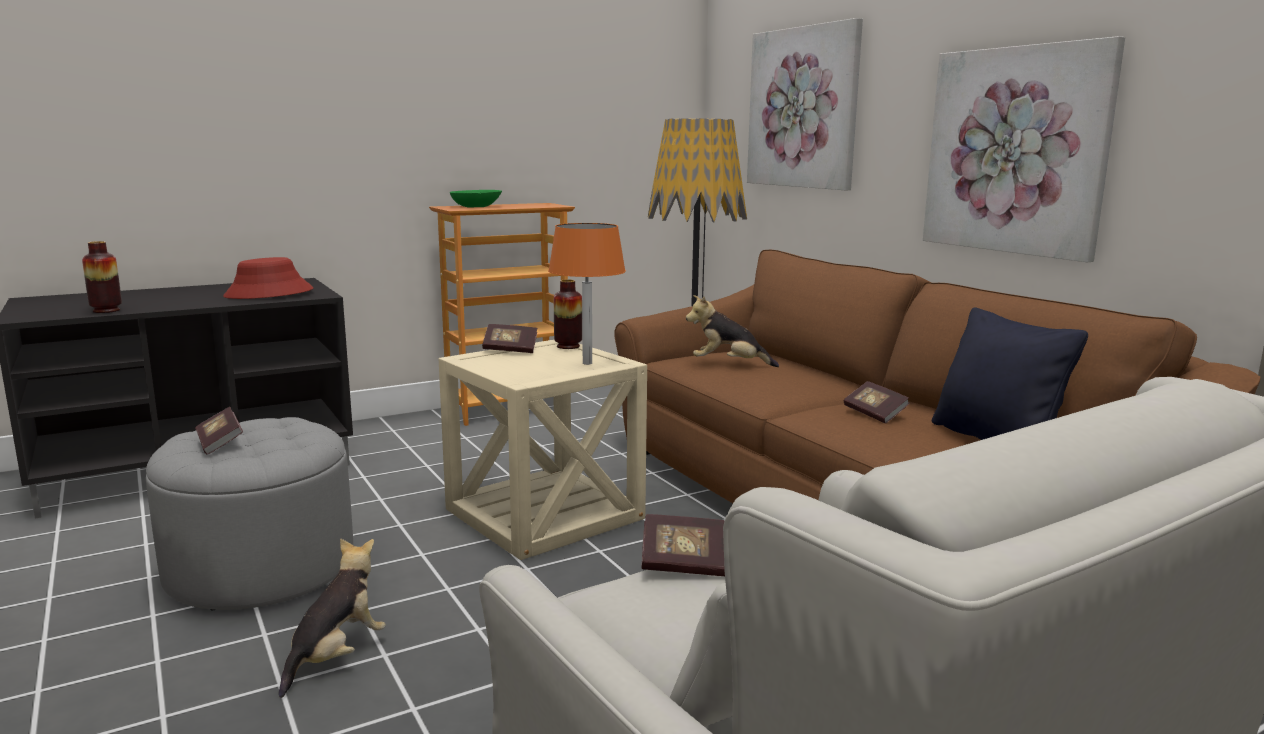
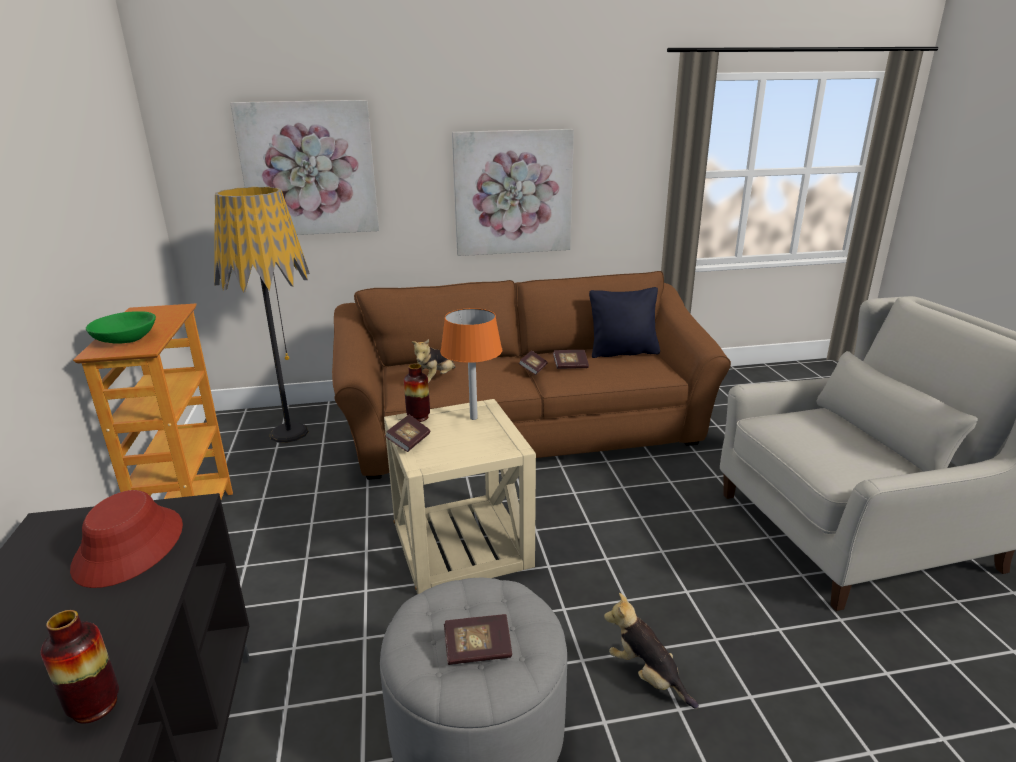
camera: 70 degrees left, 10 degrees up
(689, 565) = (806, 450): book -> book (533, 369)

